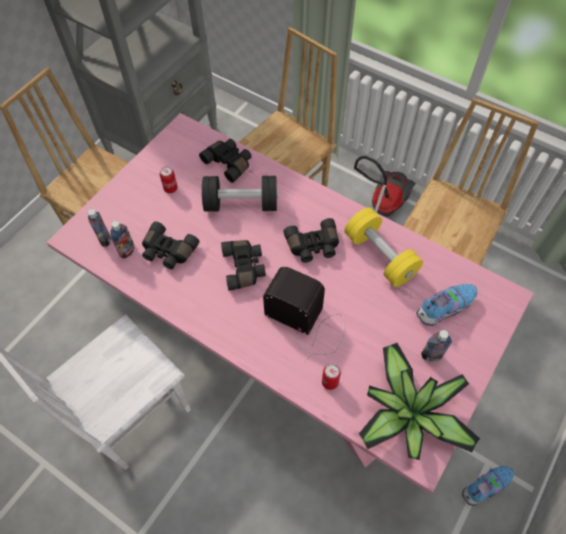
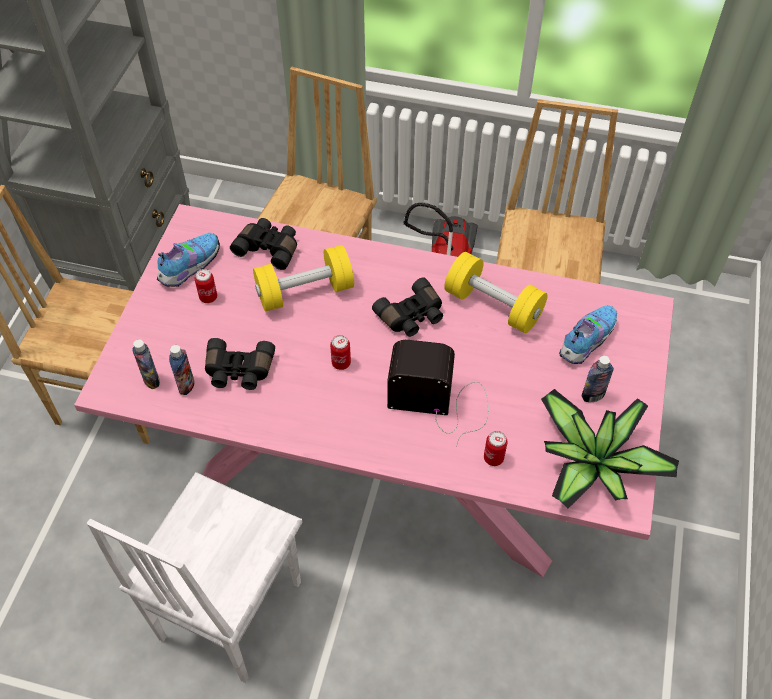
camera: 20 degrees left, 5 degrees down
(241, 204) = (305, 292): black dumbbell -> yellow dumbbell
(244, 268) = (341, 363): black binoculars -> can
(484, 486) = (685, 551): shoe -> shoe (189, 267)

